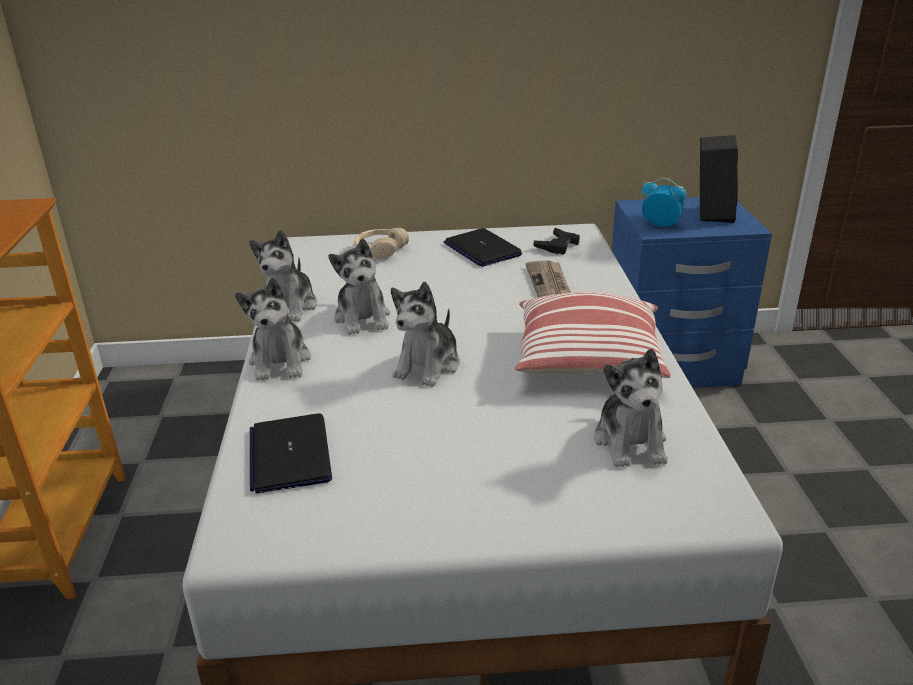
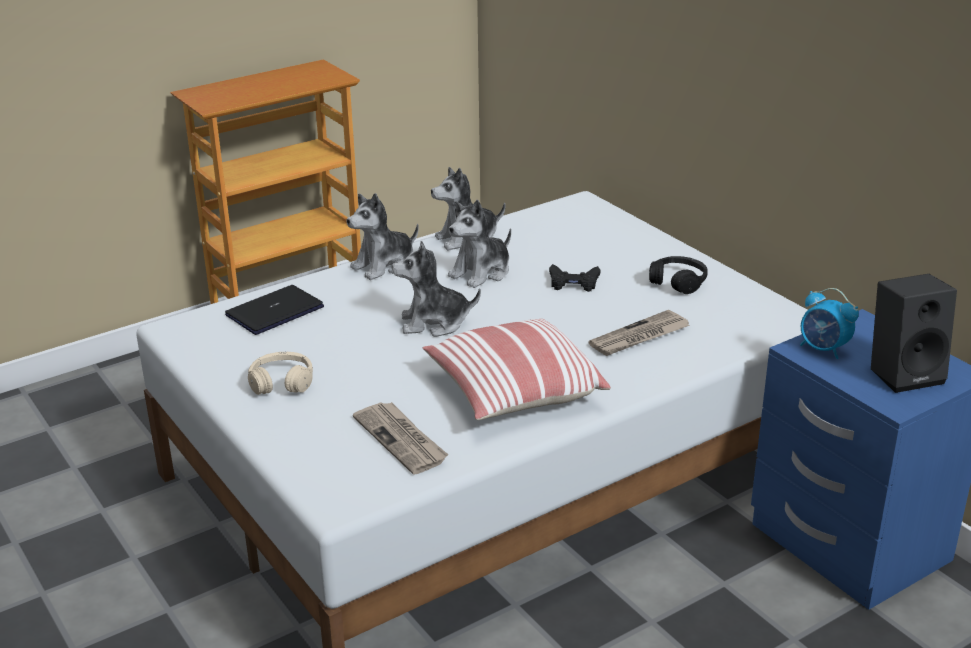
camera: 60 degrees right, 0 degrees up
(380, 250) = (613, 238): beige headphones -> beige headphones (281, 382)
(482, 249) = (678, 282): laptop -> black headphones
(558, 246) = (739, 317): black game controller -> black game controller (573, 282)
(630, 441) = (402, 440): plush toy -> newspaper
(660, 225) = (823, 349): alarm clock -> alarm clock turned 135 degrees clockwise

